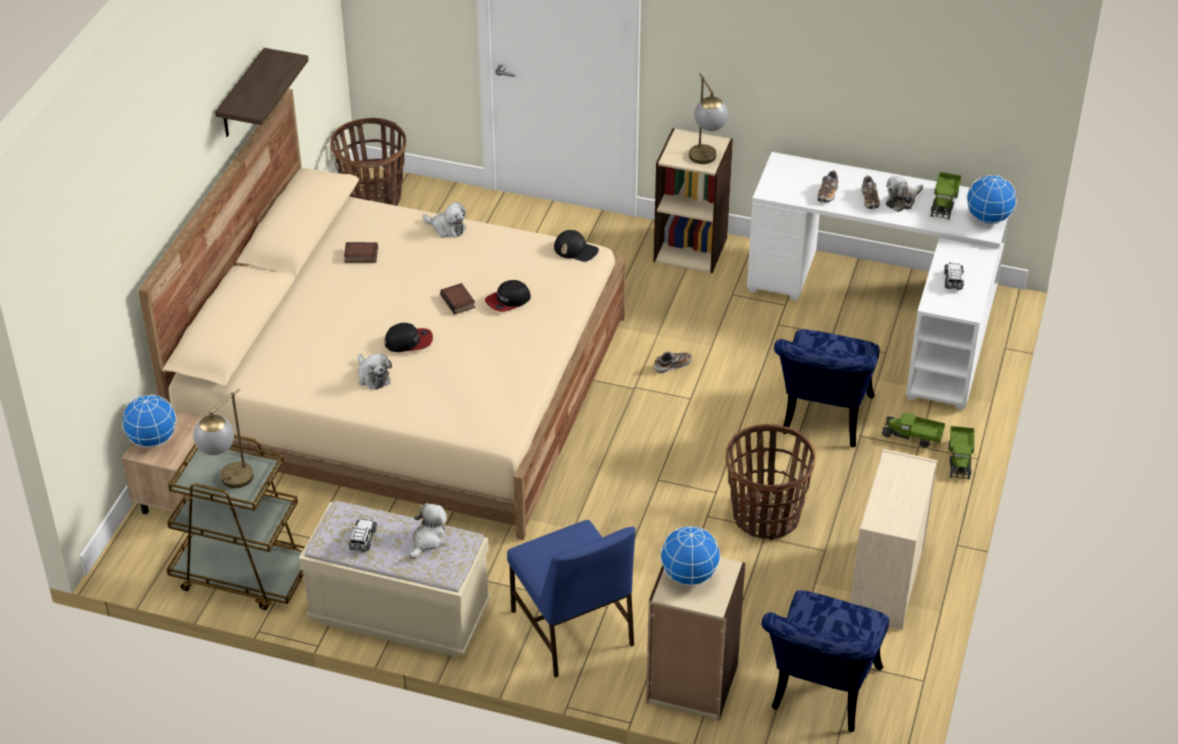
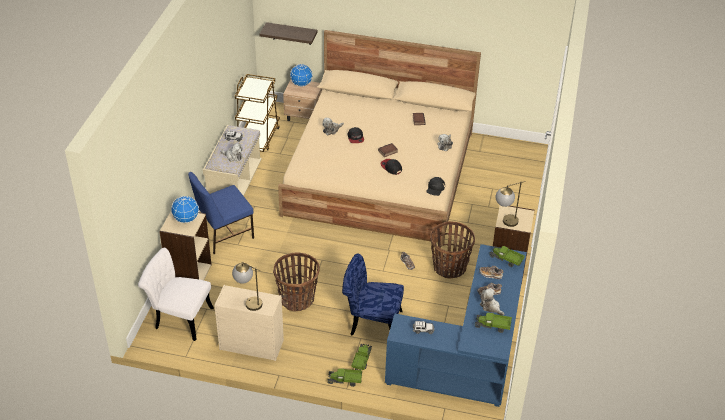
camera: 85 degrees right, 0 degrees up
(229, 484) = (249, 90): table lamp -> table lamp (248, 302)
(242, 95) = (444, 27): shelf -> shelf (291, 33)
(373, 199) = (519, 152): basket -> basket (449, 267)
(791, 174) = (506, 260): none -> toy truck
(820, 695) = (179, 318): blue chair -> white chair
(891, 311) = (469, 355): white desk -> blue desk
(988, 219) = (481, 346): globe -> none

